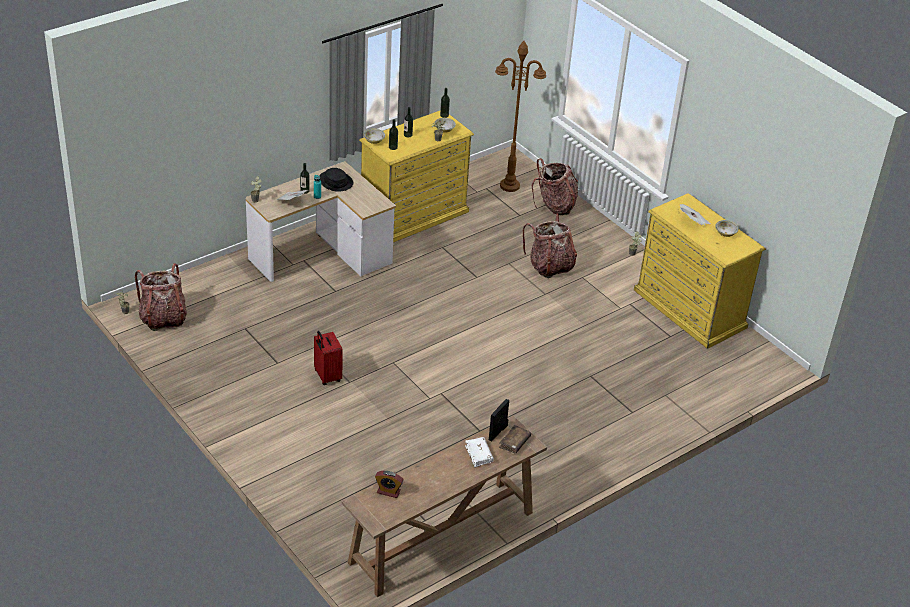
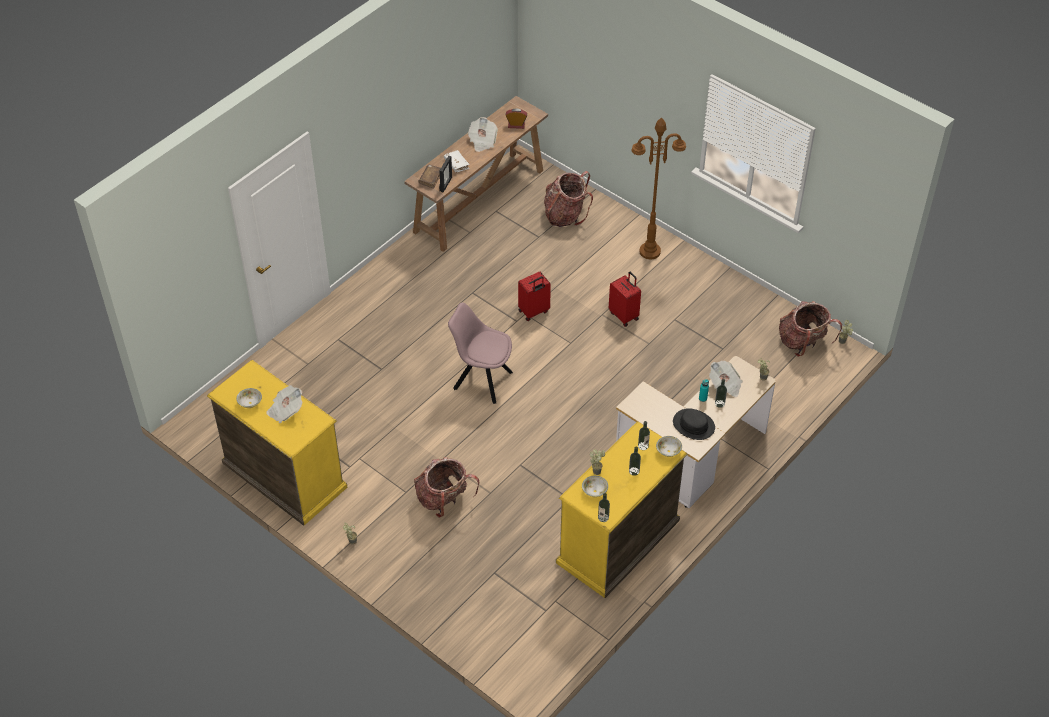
camera: 170 degrees right, 10 degrees up
(419, 398) = (534, 312): none -> red suitcase
(438, 478) = (482, 141): none -> newspaper
(492, 347) = (482, 380): none -> pink chair
(510, 186) = (517, 622): brown floor lamp -> brown floor lamp (649, 251)
(554, 205) = (455, 600): backpack -> backpack (565, 215)

